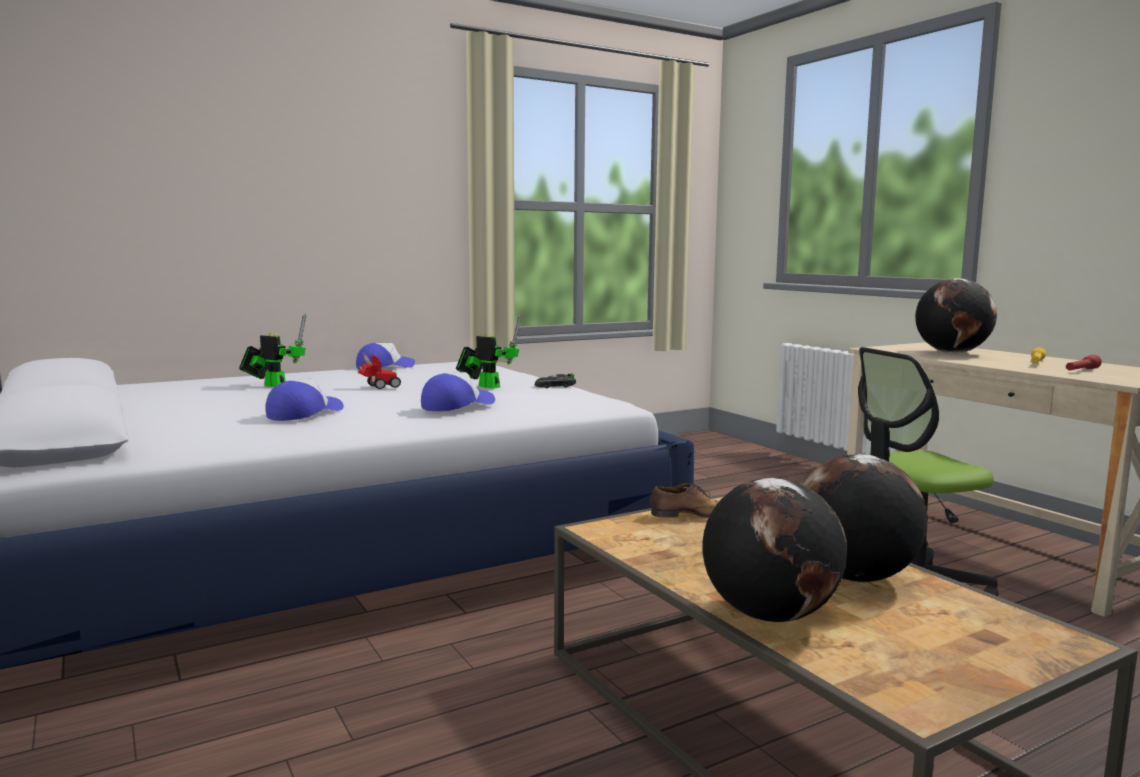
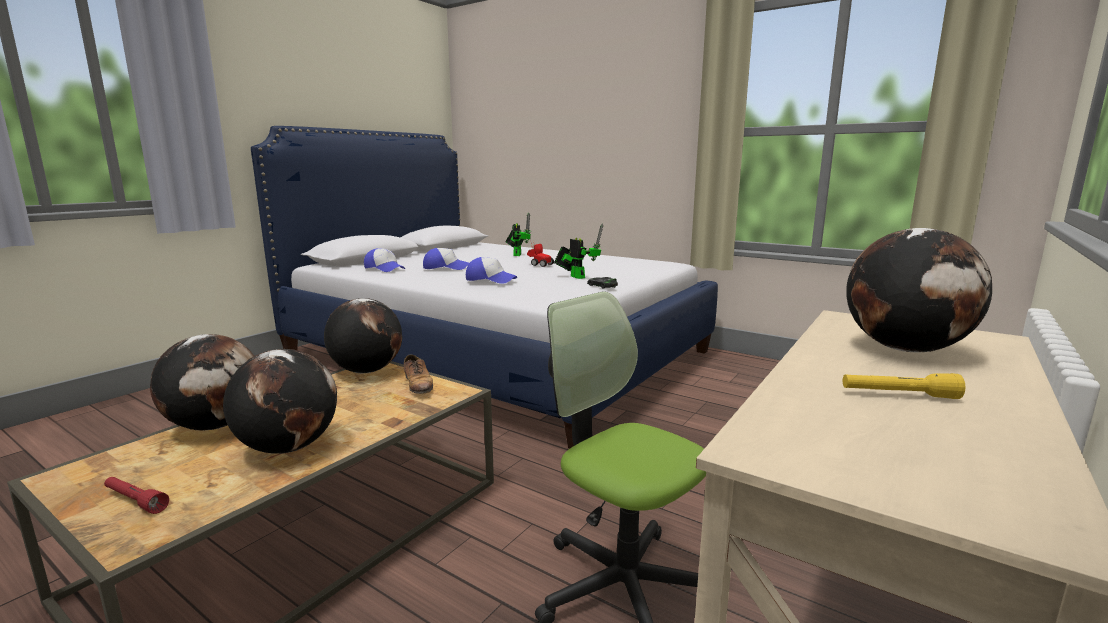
camera: 65 degrees right, 5 degrees up
(384, 367) = (611, 256): cap -> cap (384, 268)
(486, 386) = (576, 276): toy robot -> toy robot turned 45 degrees counterclockwise
(614, 533) = (366, 371): none -> globe
(1081, 371) = (856, 423): red flashlight -> red flashlight (135, 501)

